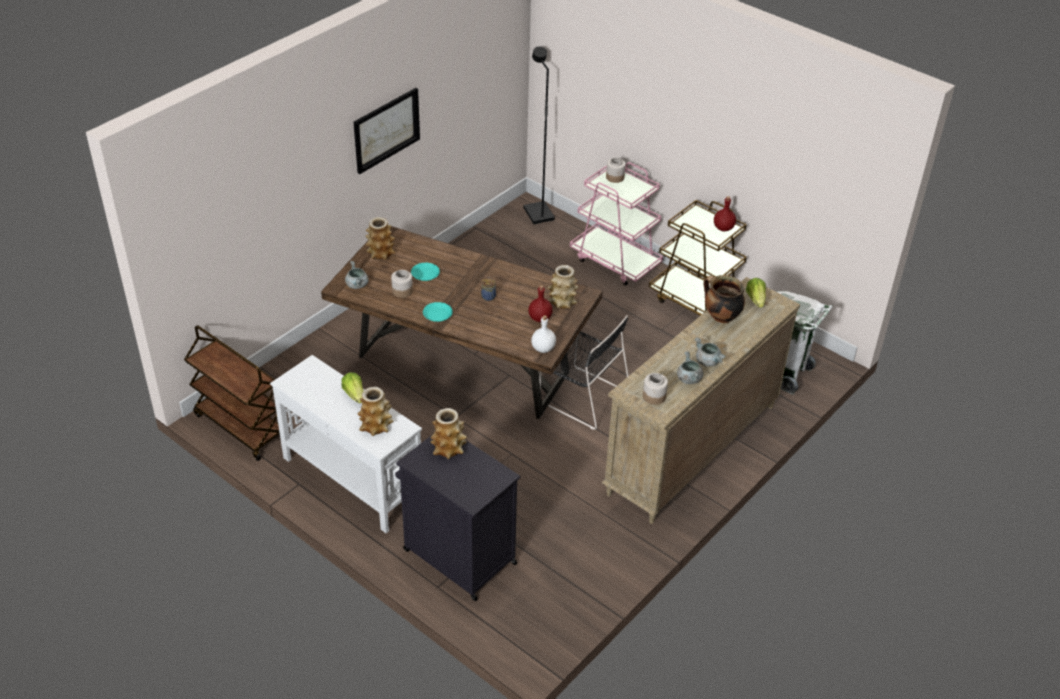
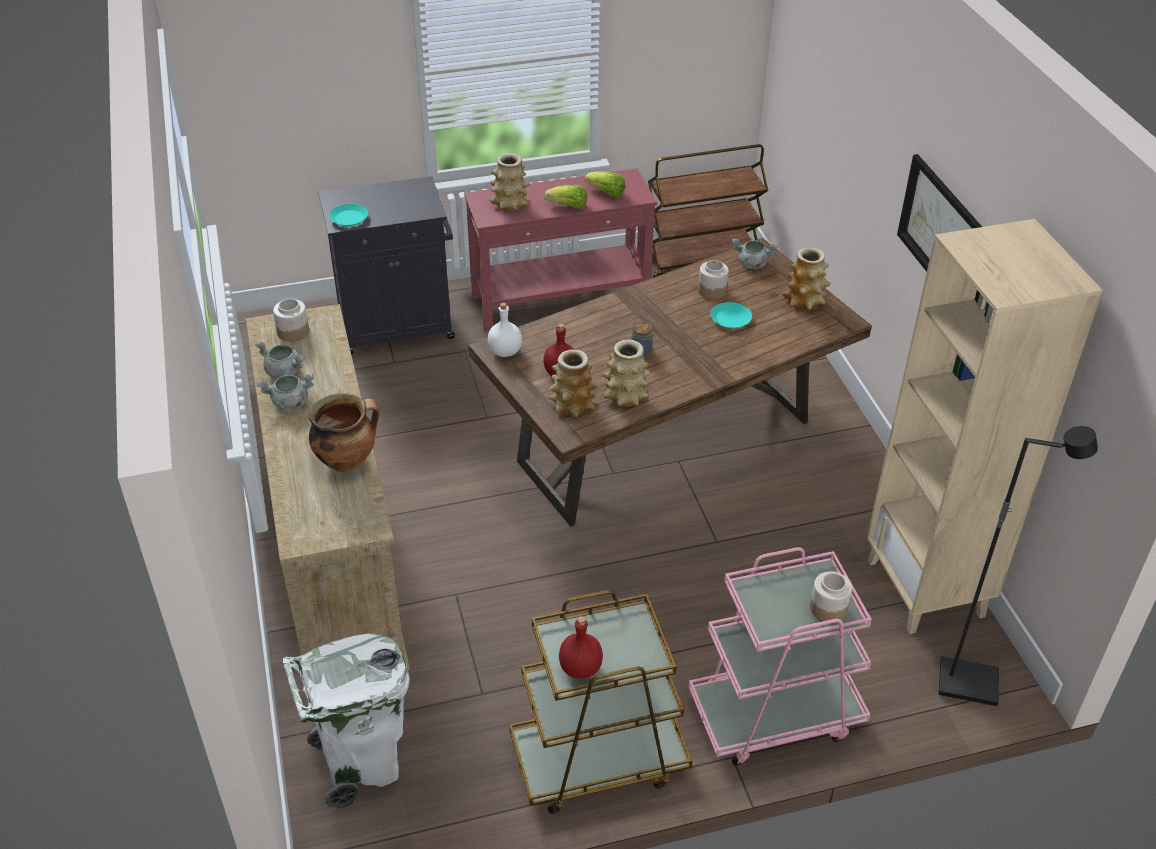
camera: 125 degrees right, 0 degrees up
(352, 479) = (561, 300): white console table -> red console table
(437, 315) = (643, 300): turquoise plate -> turquoise plate (348, 218)
(449, 448) = (412, 208): vase -> vase (625, 396)
(490, 239) = (926, 589): none -> beige bookcase
(582, 396) = (520, 519): black chair -> none
(756, 299) = (339, 517): lettuce -> lettuce (606, 193)

